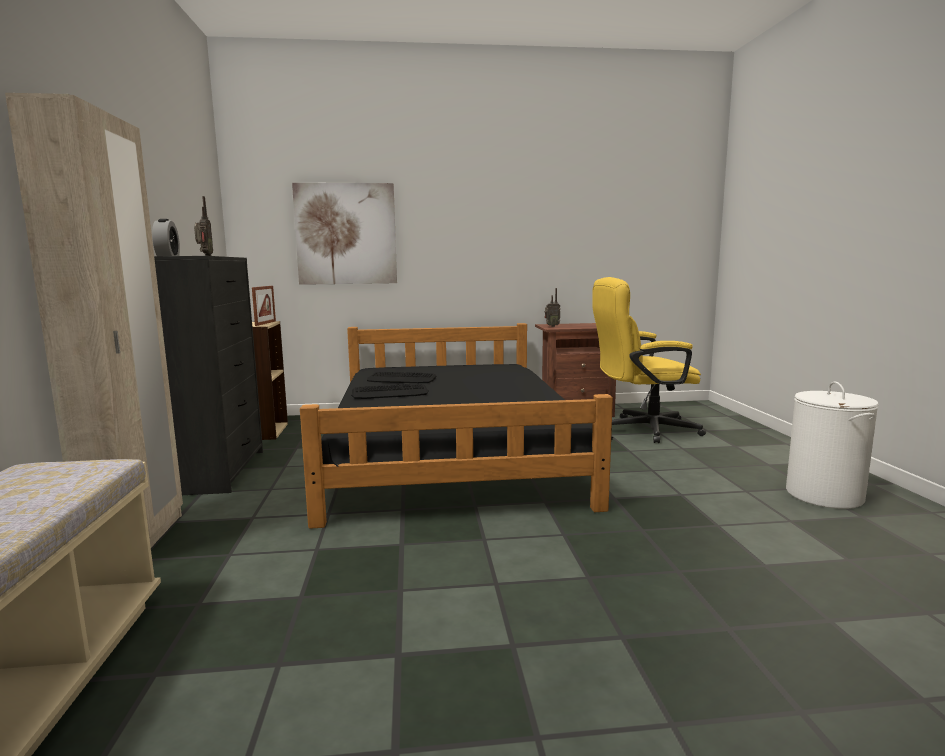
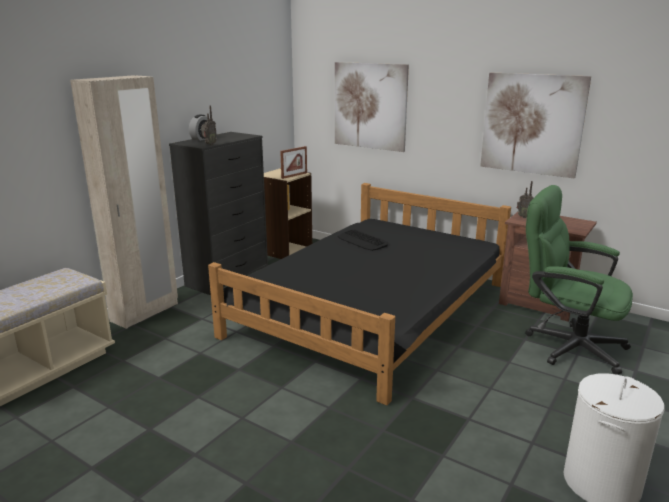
camera: 40 degrees right, 10 degrees up
(390, 393) = (327, 255): keyboard -> none
(534, 238) = (532, 124): none -> picture
(642, 430) = (566, 345): yellow office chair -> green office chair

